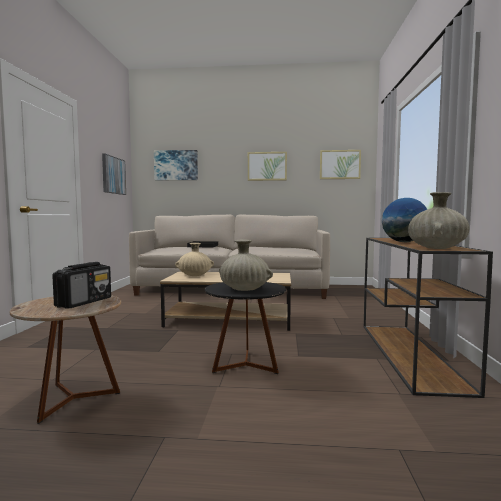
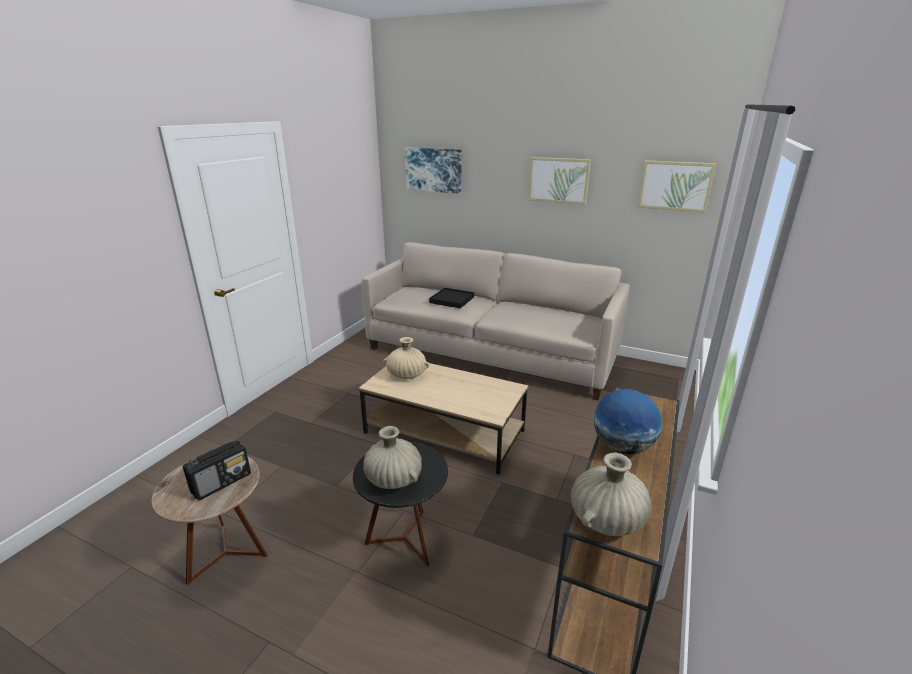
camera: 20 degrees right, 20 degrees up
(113, 175) = (348, 194): picture -> none

